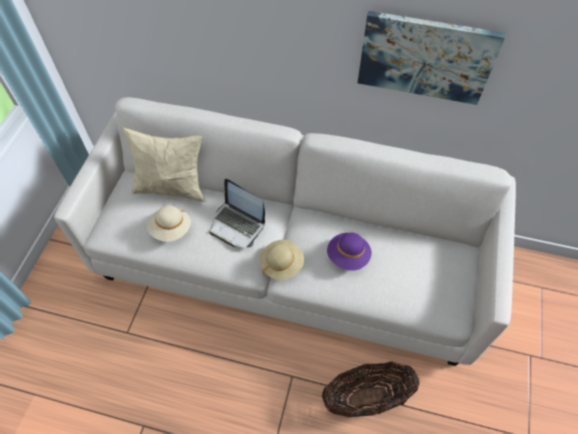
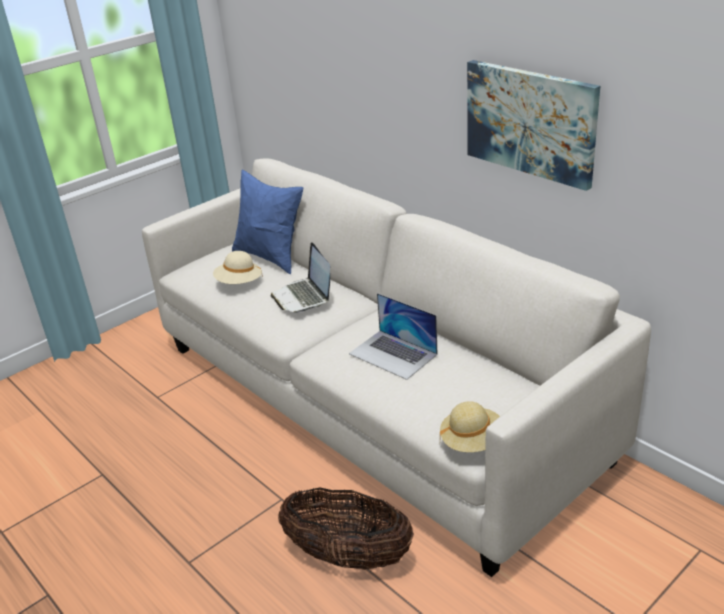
camera: 35 degrees right, 25 degrees down
(172, 188) = (271, 257): beige pillow -> blue pillow
(281, 264) = (320, 343): beige hat -> beige hat (472, 442)
(348, 256) = (393, 354): purple hat -> laptop

